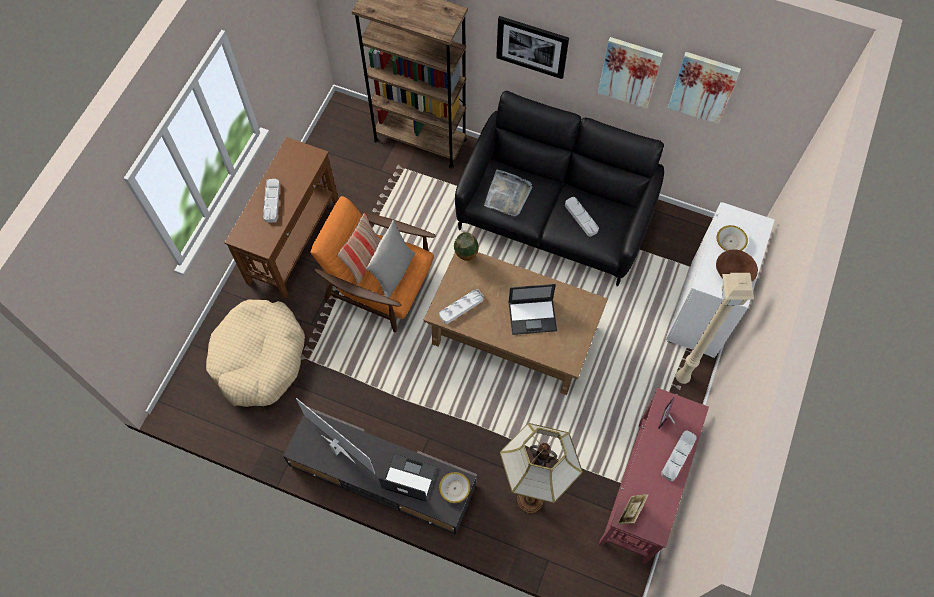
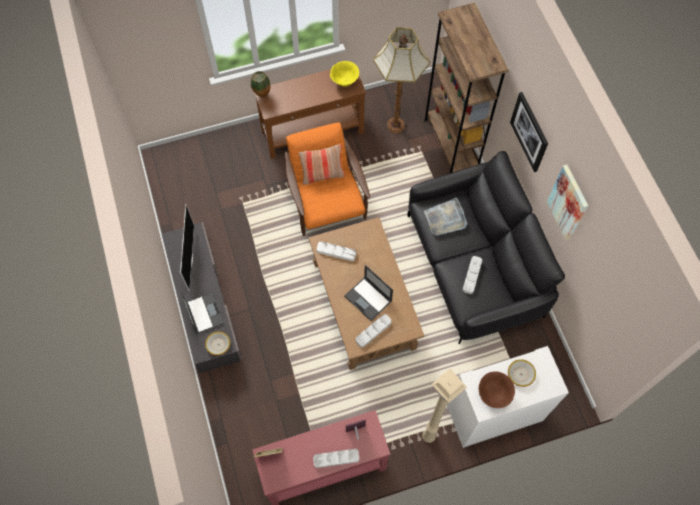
camera: 50 degrees right, 0 degrees up
(259, 358) = (220, 176): beige dog bed -> none
(272, 202) = (302, 91): grey tray -> grey tray (373, 331)
(298, 159) = (344, 81): none -> yellow bowl
(393, 273) = (328, 197): grey pillow -> none
(466, 257) = (374, 228): vase -> vase (262, 95)
(530, 501) = (257, 401): floor lamp -> floor lamp (395, 126)
(703, 87) = (599, 255): picture -> none

